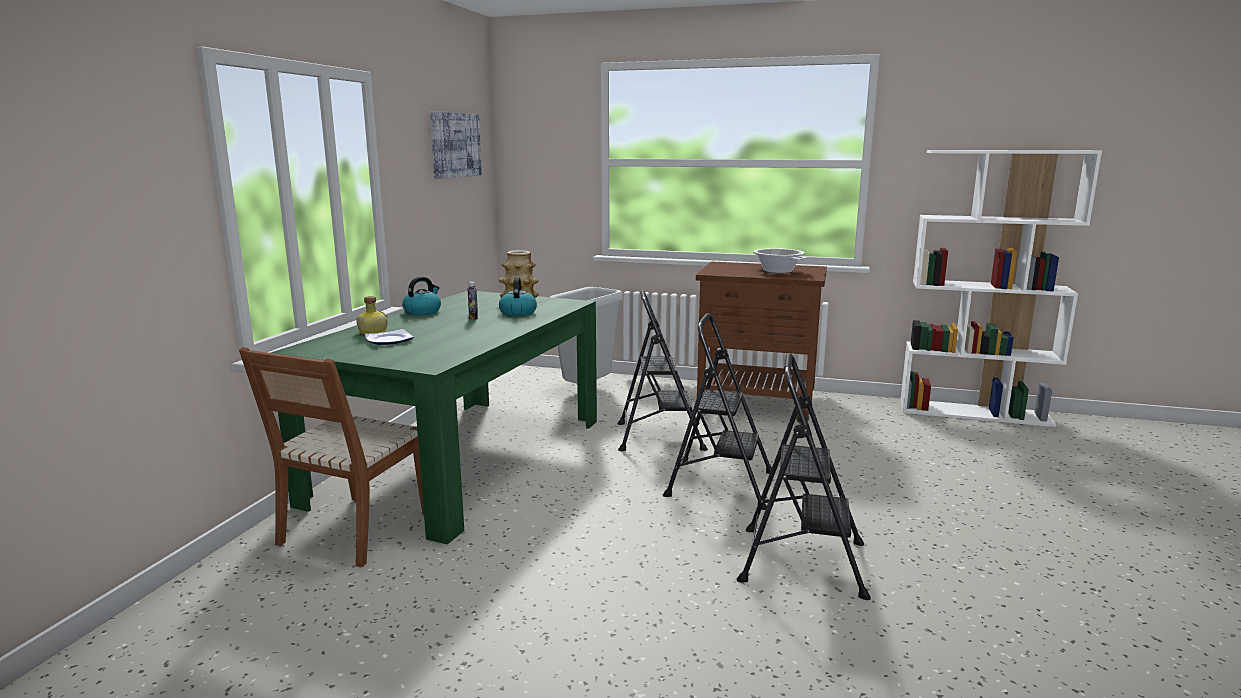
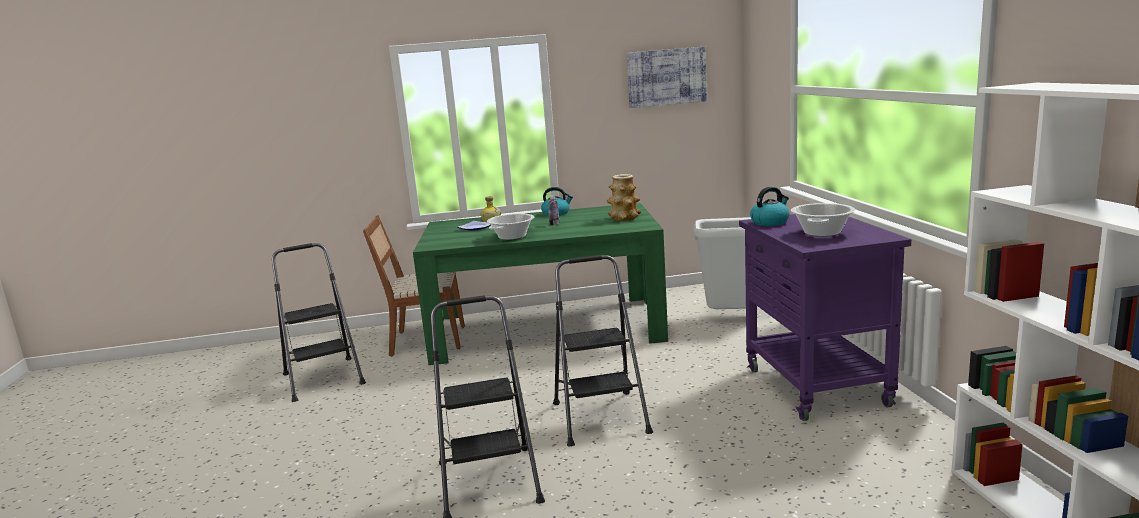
camera: 65 degrees right, 0 degrees up
(485, 335) = (512, 237): none -> cooking pot
(518, 312) = (587, 226): kettle -> kettle (770, 222)
(657, 436) = (670, 369): black step ladder -> black step ladder (323, 377)
(757, 406) = (816, 388): brown cart -> purple cart

